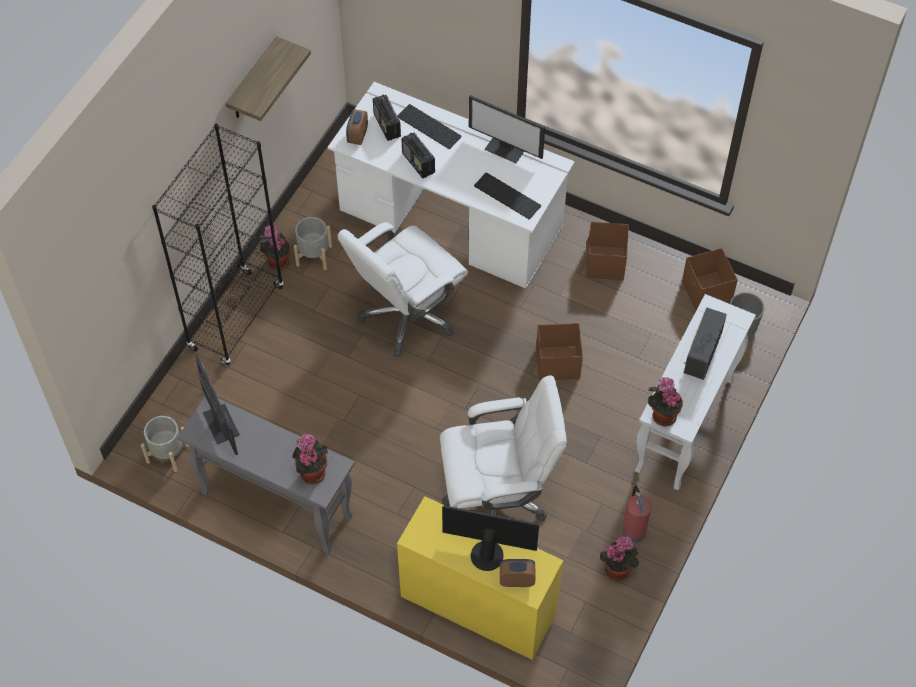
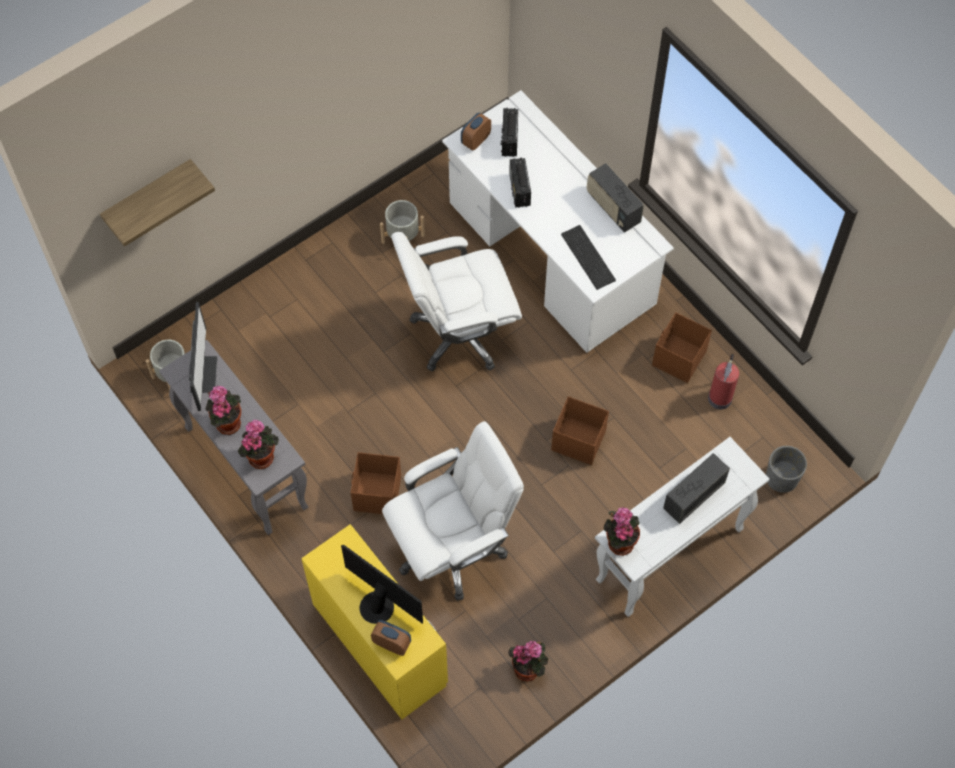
camera: 25 degrees right, 5 degrees up
(236, 318) = (301, 271): black bookcase -> none
(253, 81) = (372, 53): shelf -> shelf (148, 197)
(277, 261) = (366, 230): potted plant -> potted plant (227, 422)
(430, 126) = (551, 157): keyboard -> none
(498, 496) = (452, 547): white office chair -> white office chair turned 45 degrees counterclockwise
(506, 148) = (613, 208): monitor -> radio
(633, 530) = (564, 637): fire extinguisher -> fire extinguisher (720, 397)
(706, 293) = (764, 430): brown storage box -> brown storage box (377, 494)

